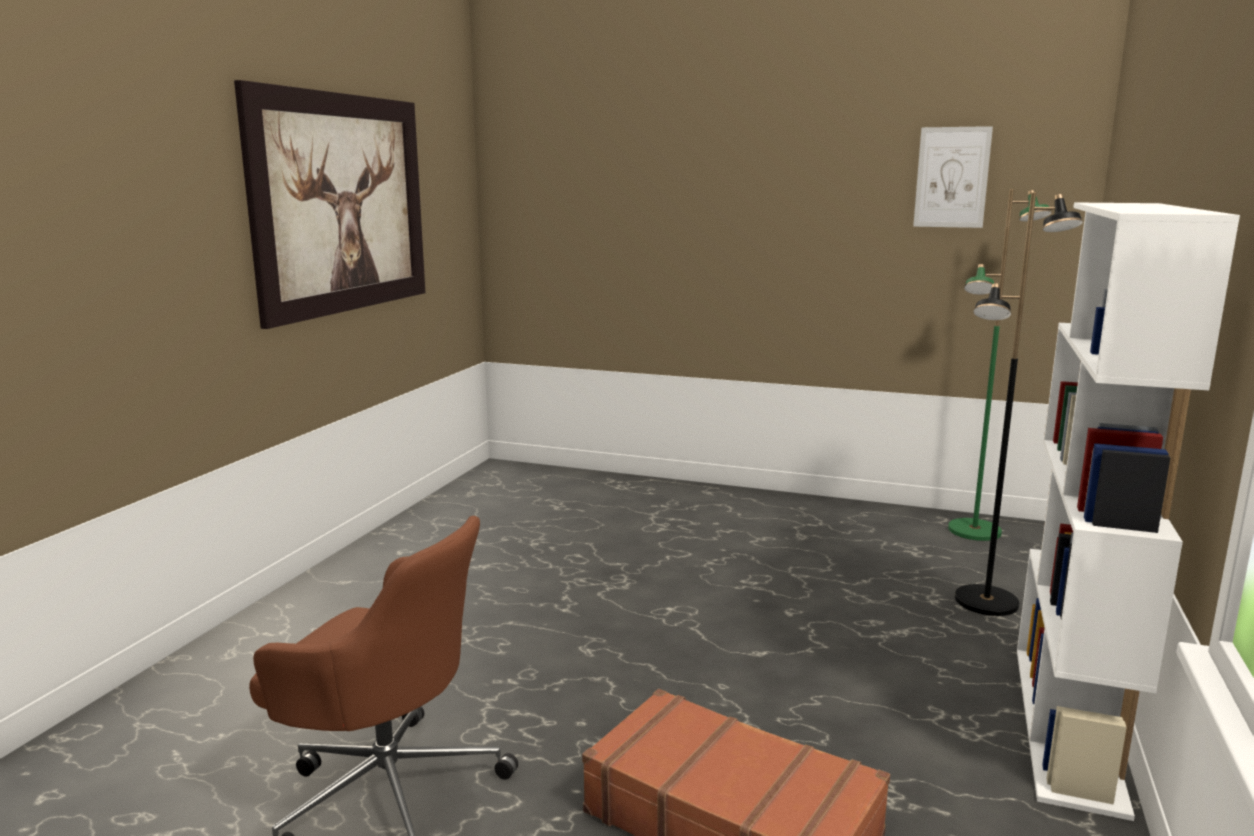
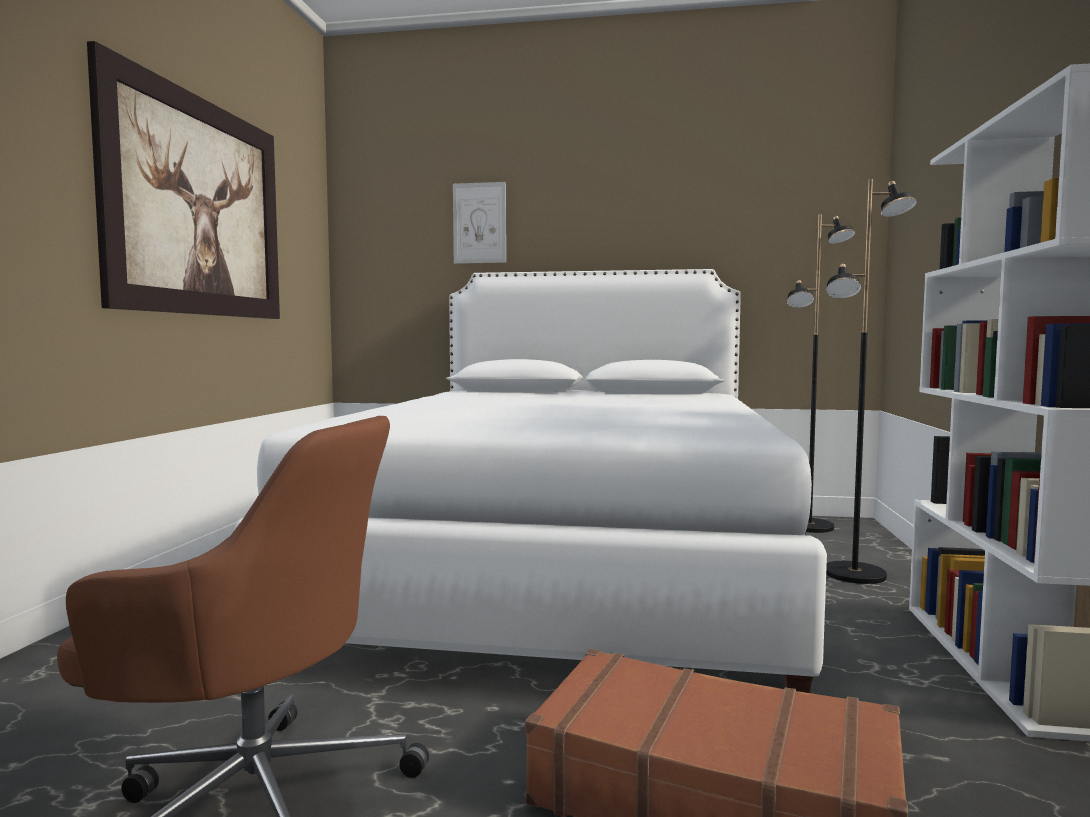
camera: 10 degrees left, 10 degrees down
(691, 571) = (564, 568): none -> white bed
(952, 177) = (761, 215): picture -> picture (479, 223)
(975, 531) = (810, 527): green floor lamp -> black floor lamp

